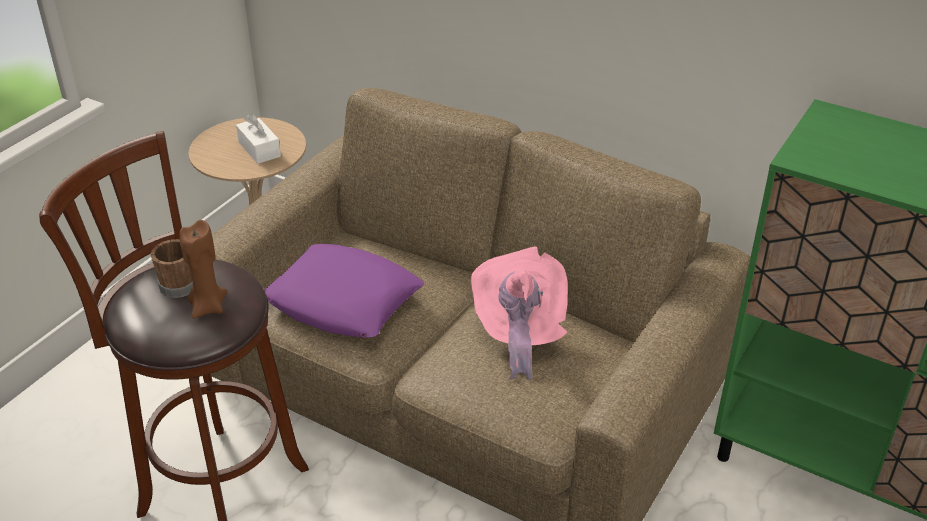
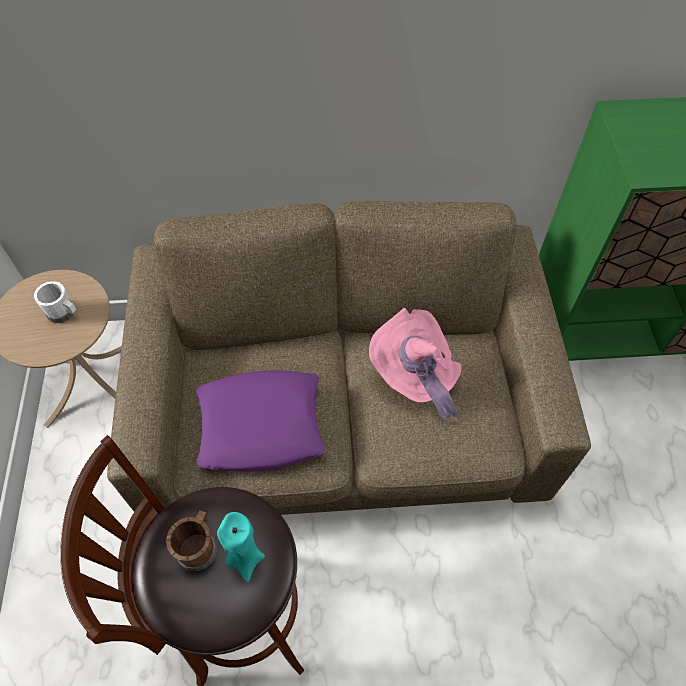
camera: 35 degrees left, 20 degrees up
(208, 307) = (245, 557): brown candle -> turquoise candle
(259, 149) = (64, 313): white tissue box -> white mug

